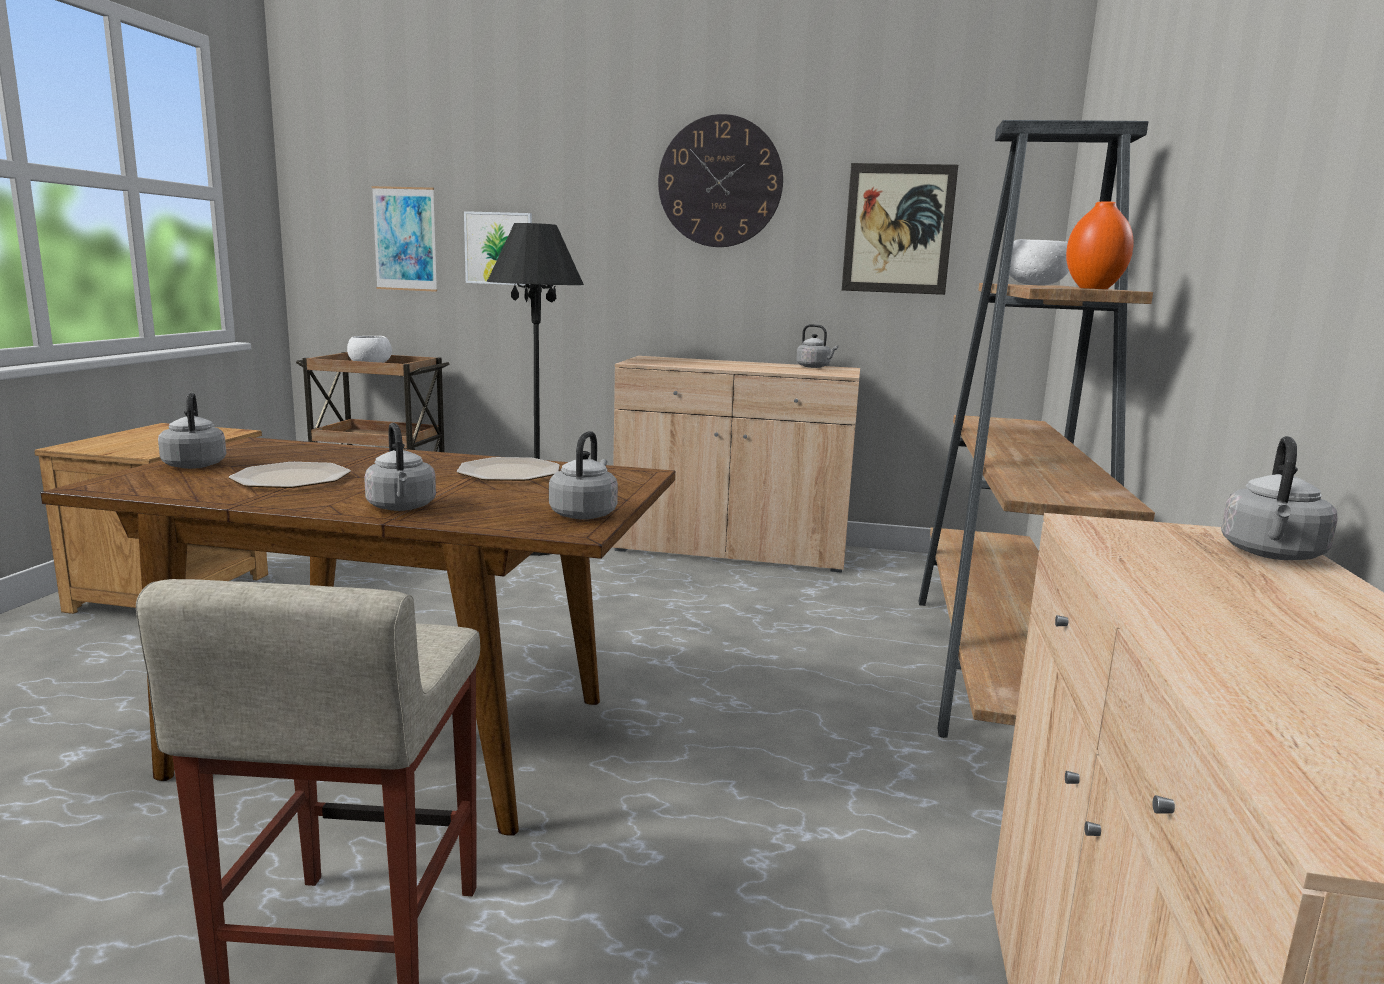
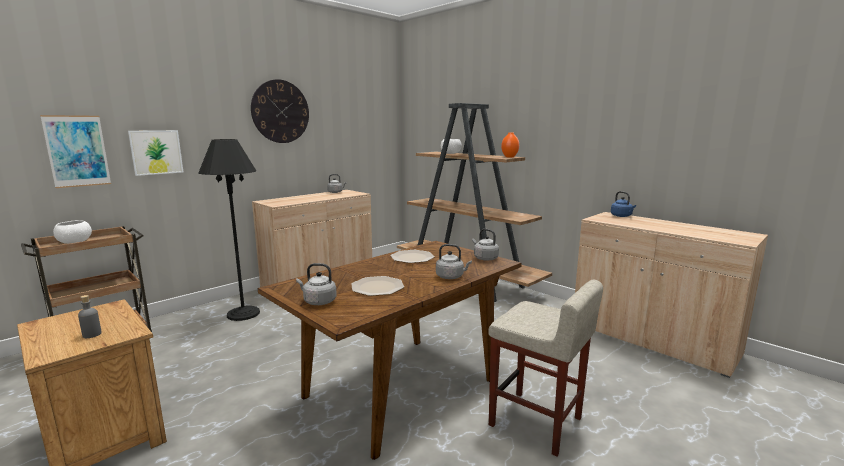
camera: 55 degrees left, 0 degrees up
(136, 444) = (92, 334): none -> grey bottle
(898, 229) = (352, 131): picture -> none
(1271, 555) = (622, 216): grey kettle -> blue kettle

